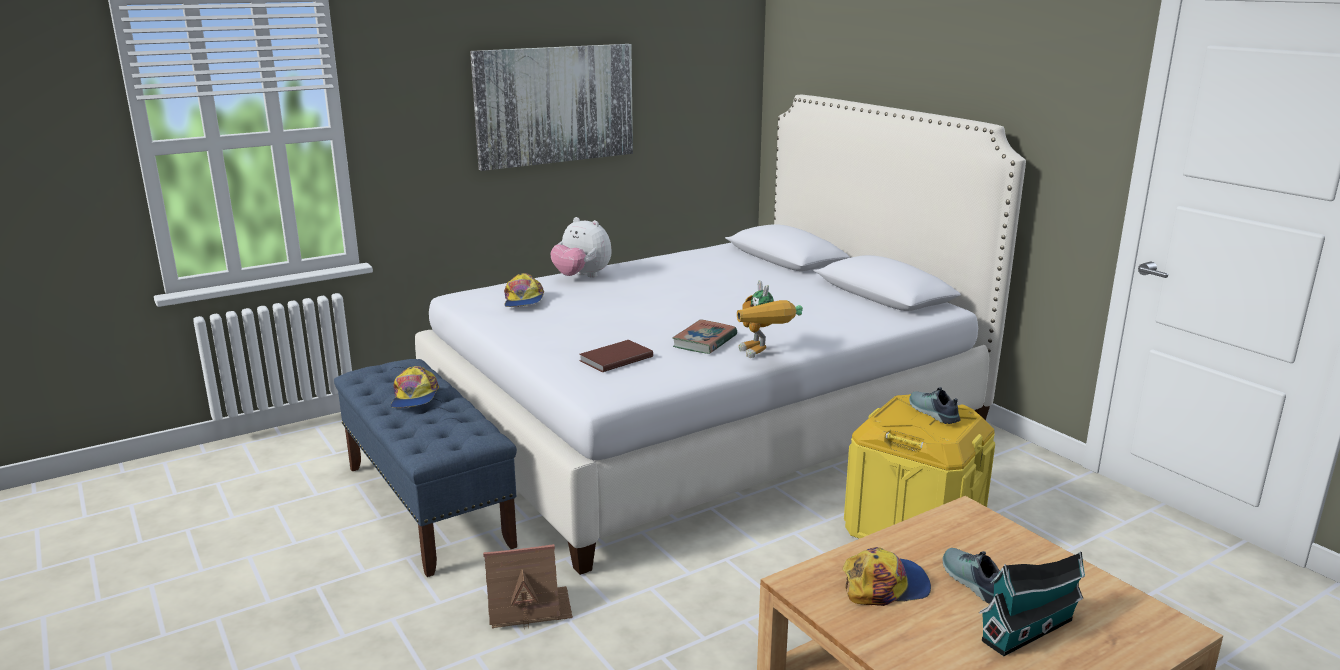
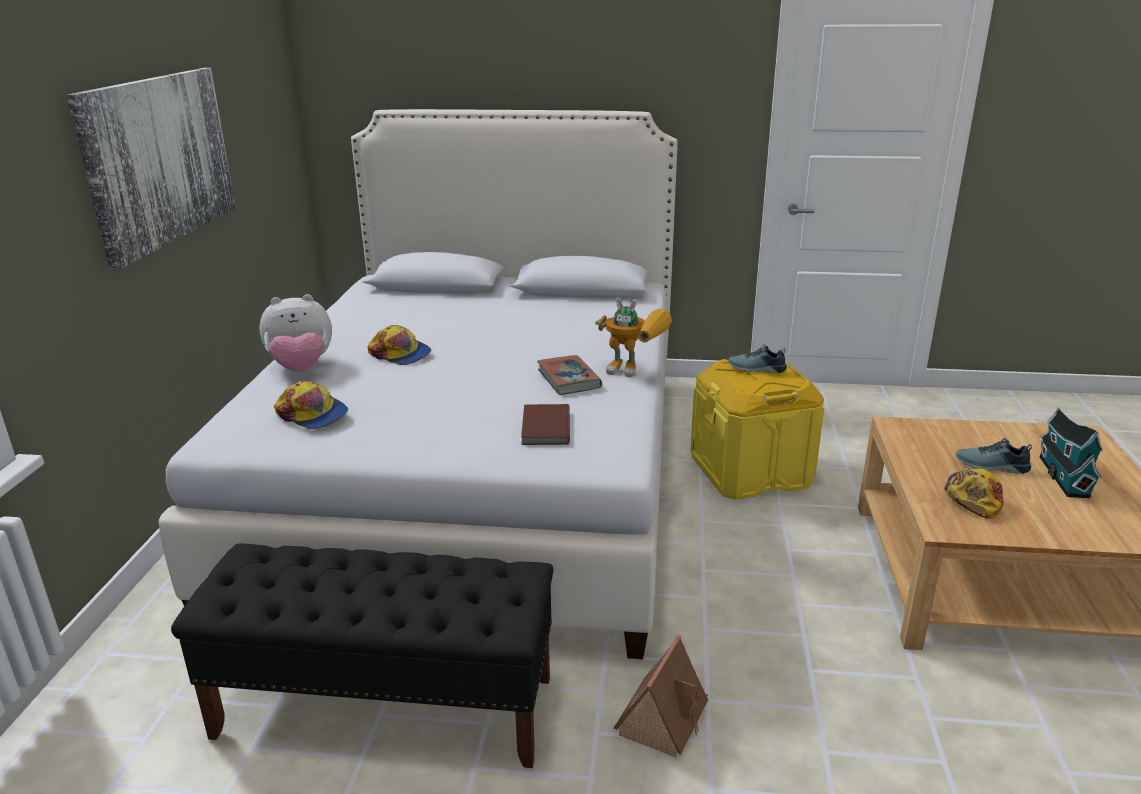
camera: 50 degrees left, 5 degrees up
(414, 397) = (355, 581): cap -> cap (400, 354)
(428, 505) = (387, 707): blue bench -> black bench

